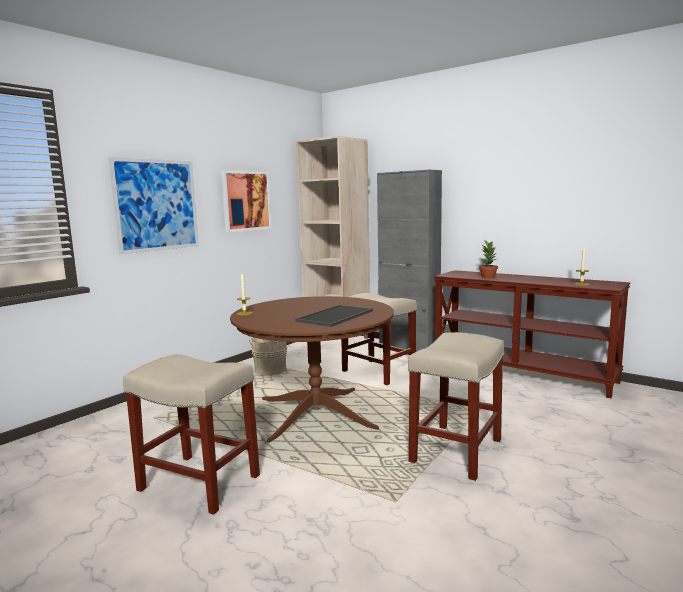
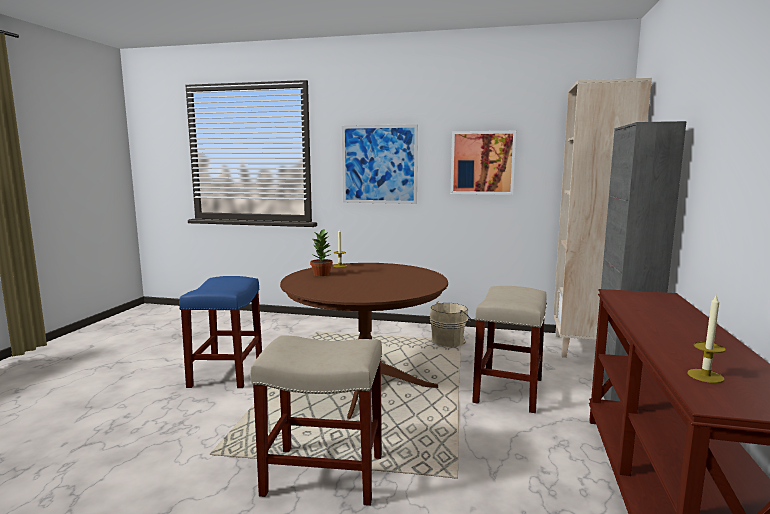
camera: 65 degrees right, 0 degrees up
(197, 482) = (227, 371): beige stool -> blue stool
(336, 316) = (349, 287): tray -> none
(488, 277) = (648, 312): potted plant -> potted plant (322, 274)

